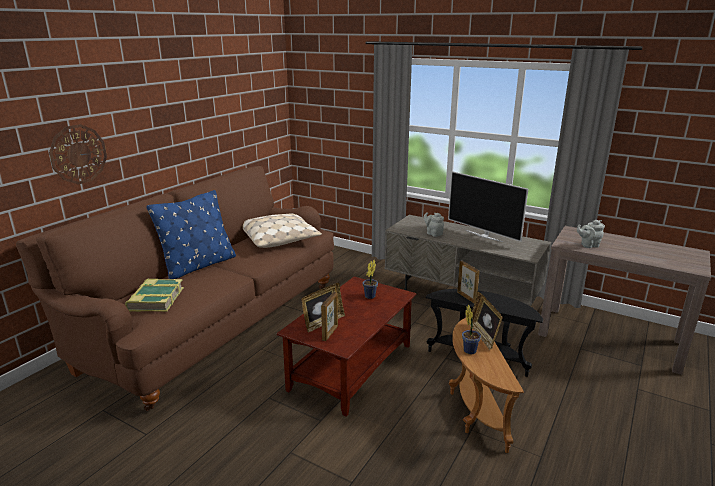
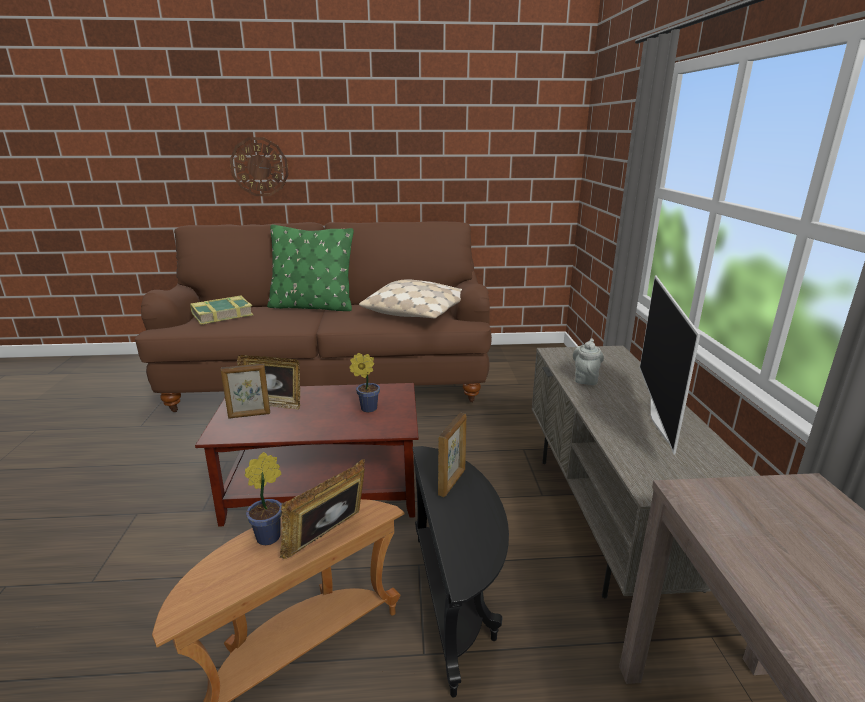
camera: 55 degrees right, 0 degrees up
(198, 265) = (312, 306): blue pillow -> green pillow
(588, 245) = (753, 534): grey teapot -> none

